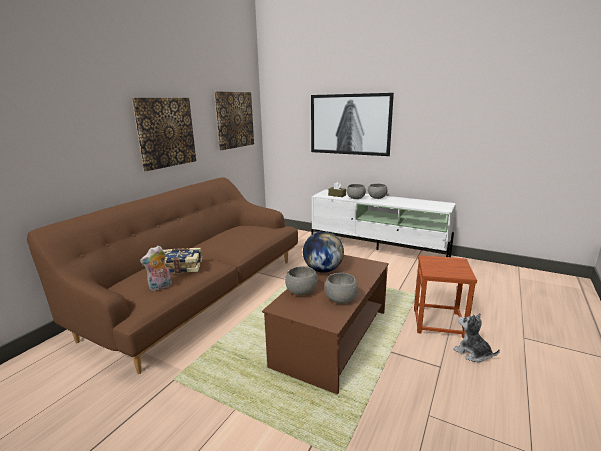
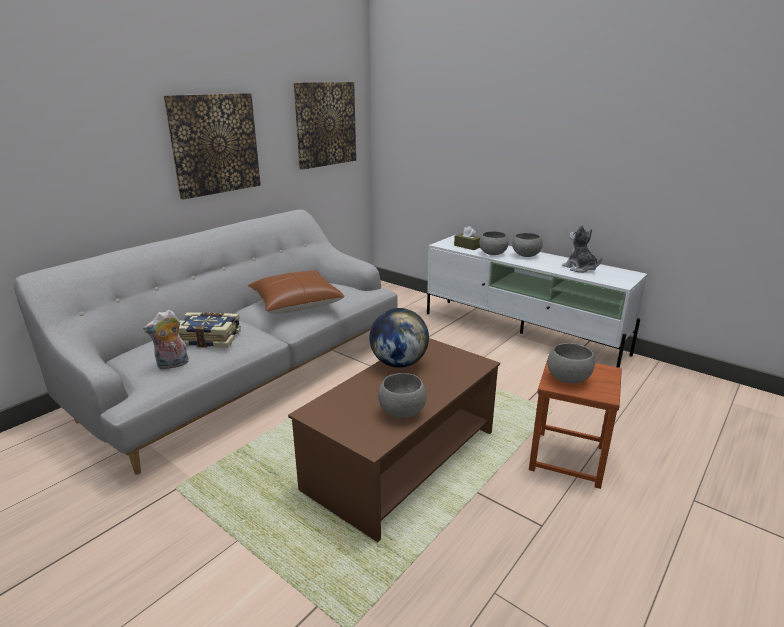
camera: 10 degrees right, 5 degrees up
(199, 293) = (246, 373): brown sofa -> grey sofa
(233, 239) = (296, 303): none -> brown pillow
(301, 292) = (352, 393): grey bowl -> grey bowl (567, 378)
(349, 124) = (495, 138): picture -> none
(472, 353) = (600, 512): plush toy -> plush toy (580, 268)

